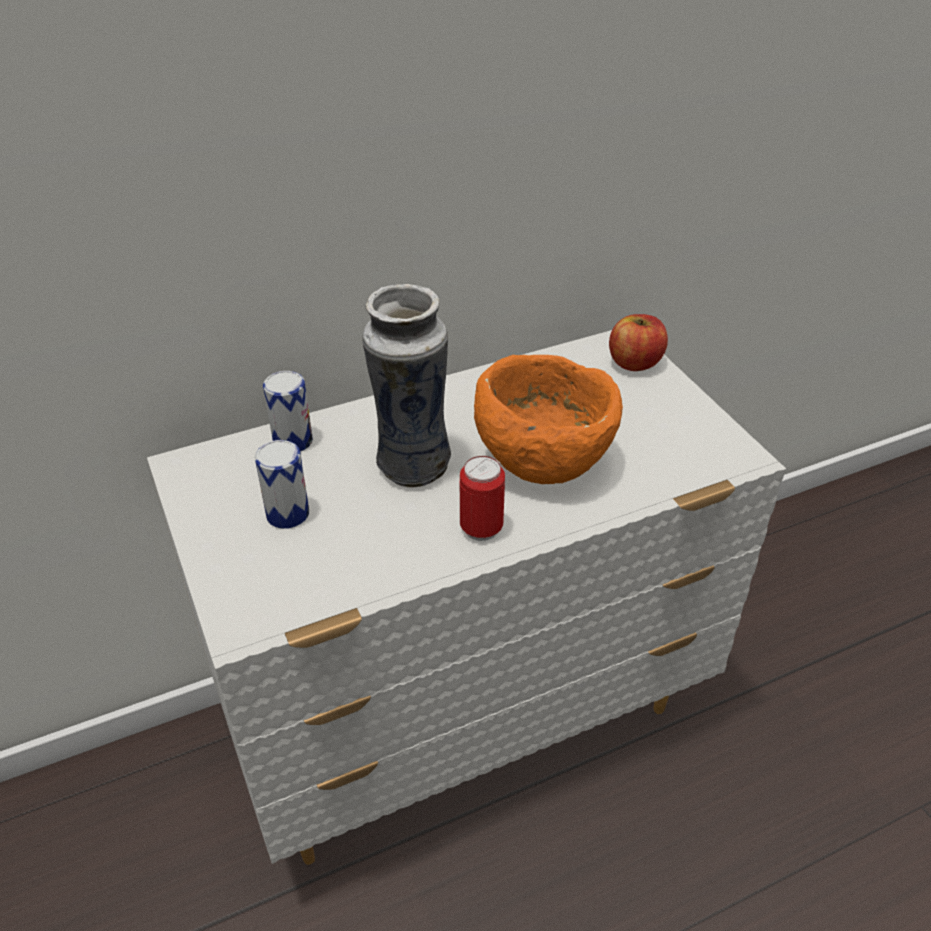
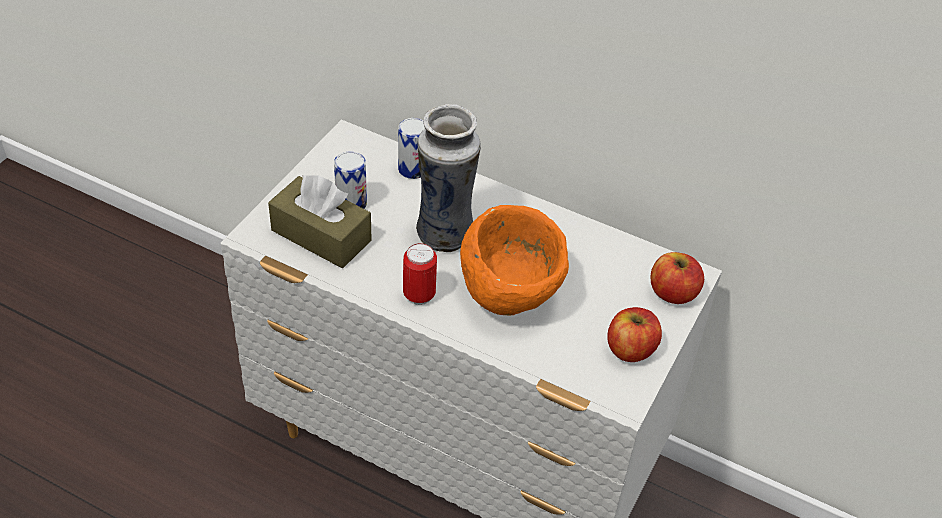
camera: 50 degrees right, 5 degrees up
(308, 564) = (321, 235): none -> brown tissue box
(682, 421) = (630, 349): none -> apple

